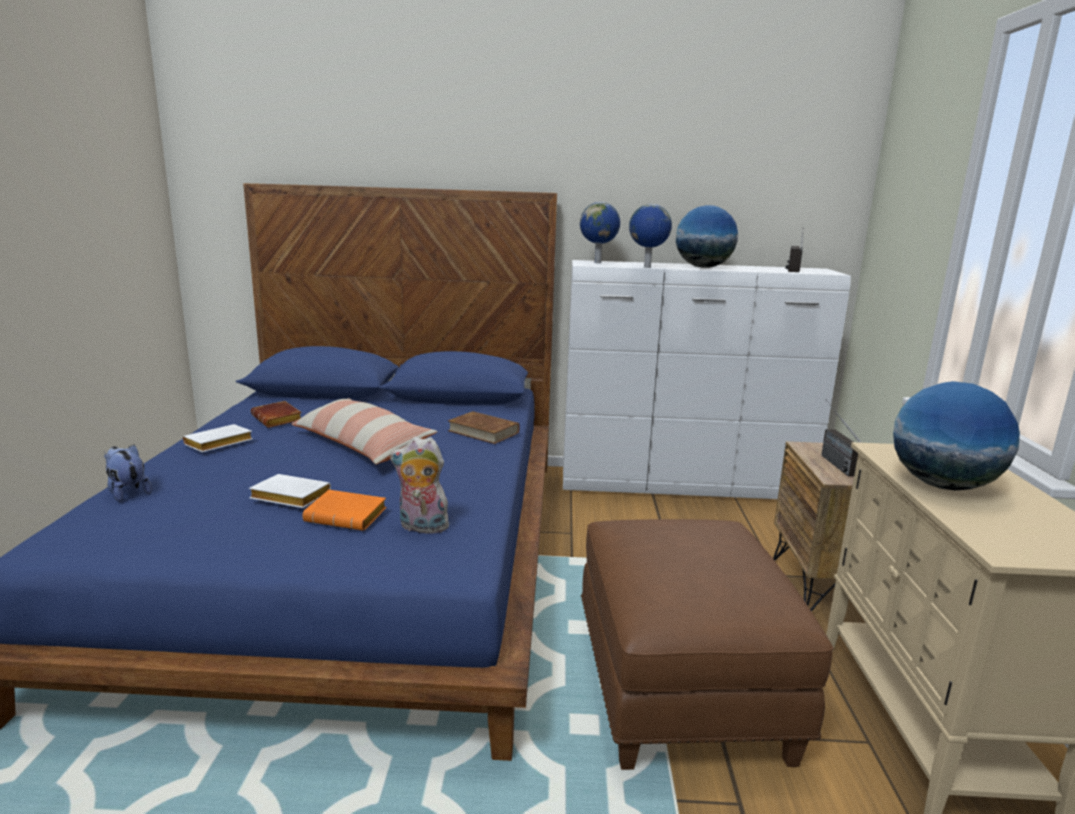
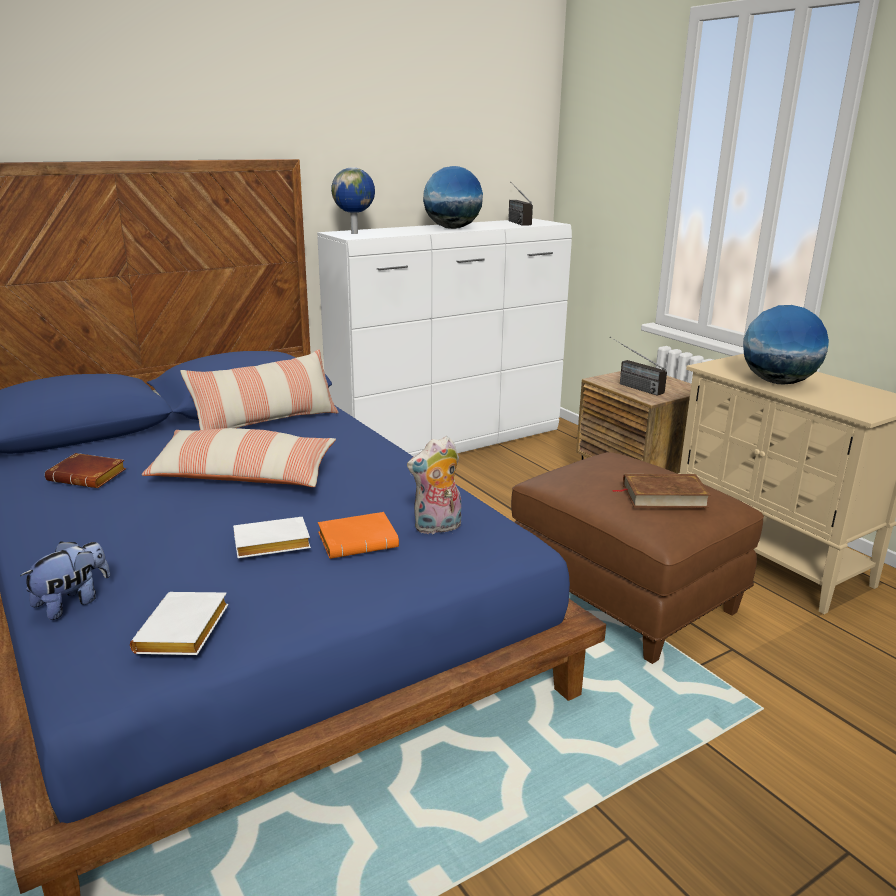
camera: 35 degrees left, 5 degrees up
(127, 493) = (72, 602): plush toy -> plush toy turned 120 degrees clockwise
(218, 444) = (74, 522): white book -> white book (184, 633)
(448, 412) = (266, 422): none -> pillow
(483, 432) = (335, 432): brown book -> brown book (663, 496)
(647, 267) = (413, 234): globe -> none

